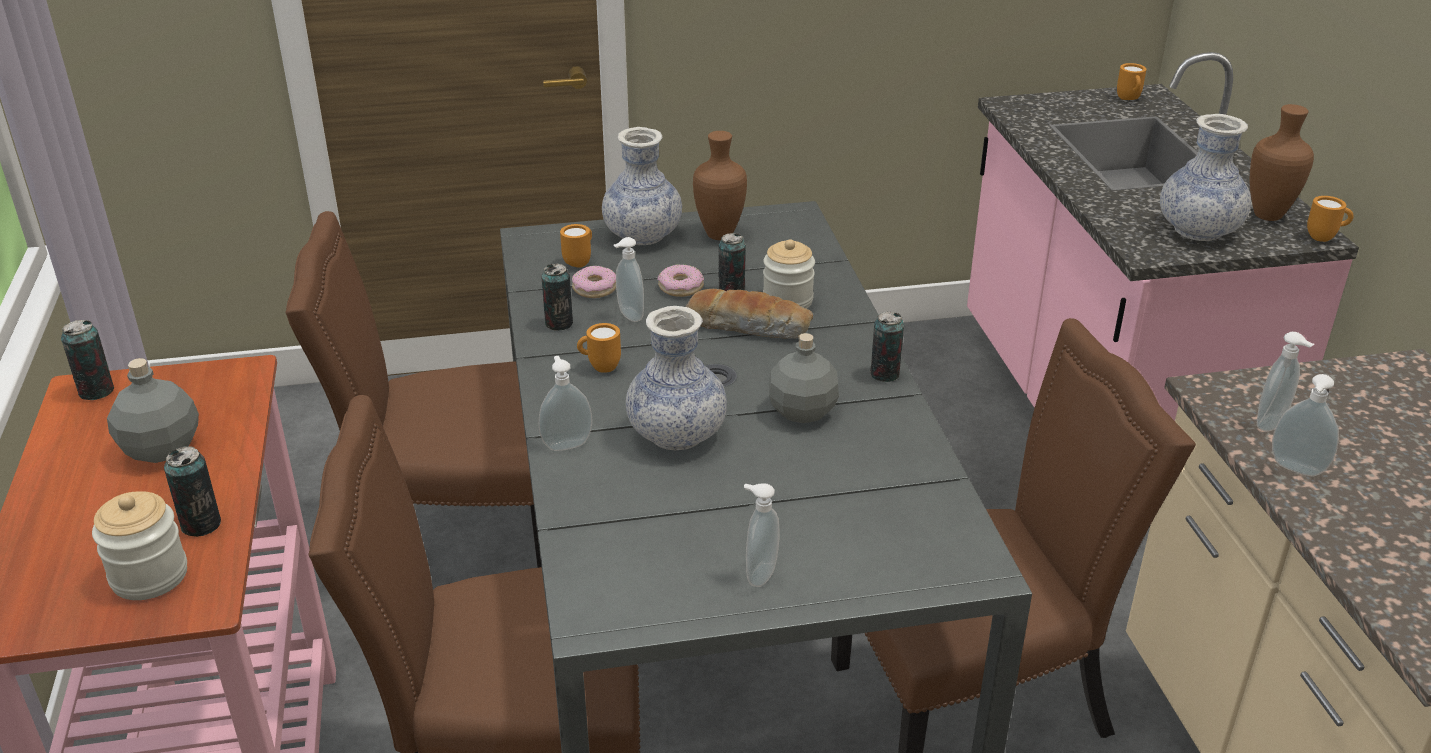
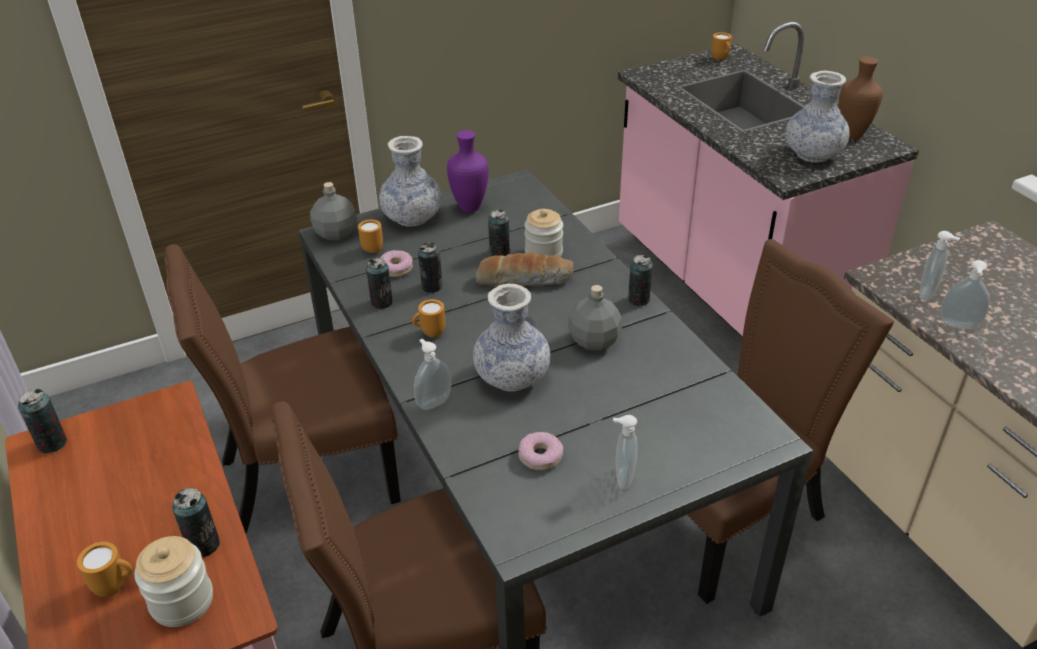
camera: 15 degrees left, 5 degrees up
(162, 449) = (136, 484): grey bottle -> grey bottle (336, 234)
(628, 316) = (432, 286): soap dispenser -> can
(681, 287) = (460, 256): donut -> donut (540, 456)
(719, 234) = (469, 207): brown vase -> purple vase
(1325, 238) = (895, 147): orange mug -> orange mug (116, 586)

